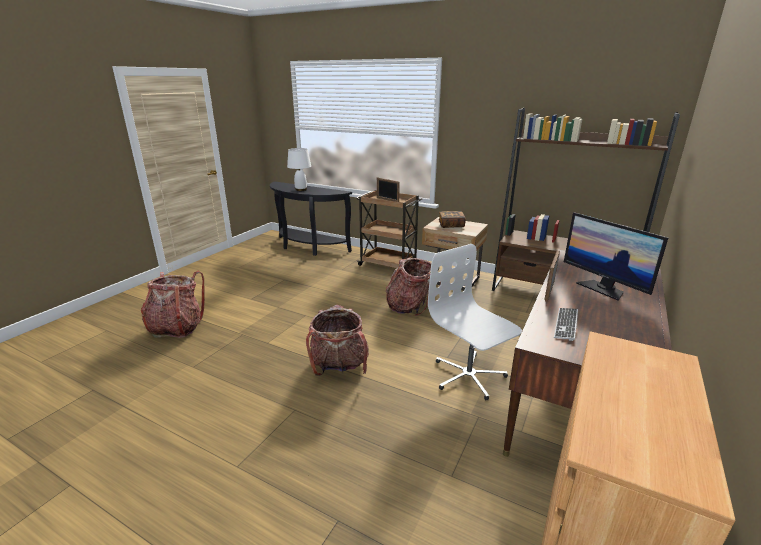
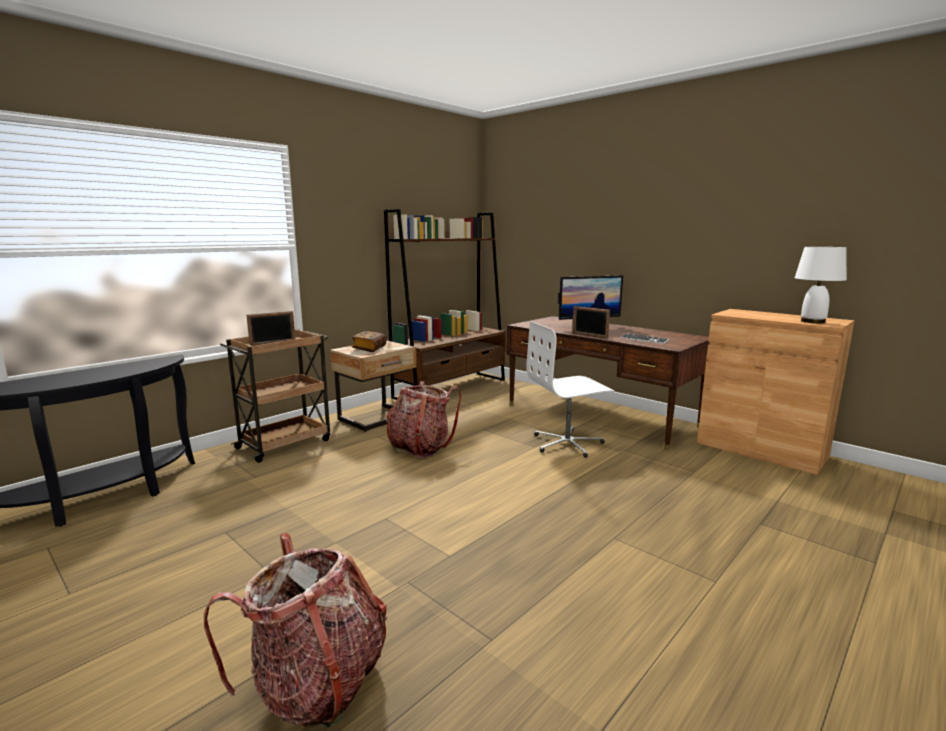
camera: 75 degrees left, 10 degrees down
(301, 189) = (82, 377): white table lamp -> white table lamp (812, 321)
(339, 367) = (534, 503): backpack -> none

